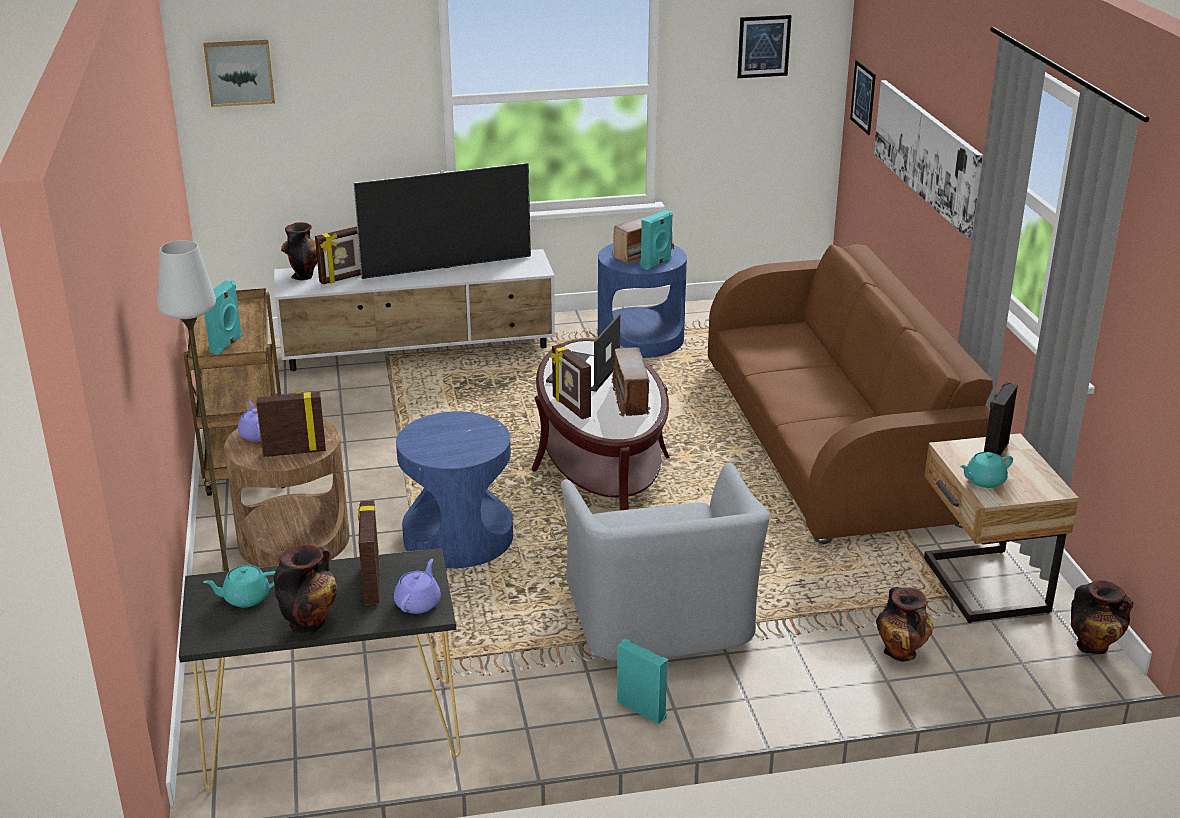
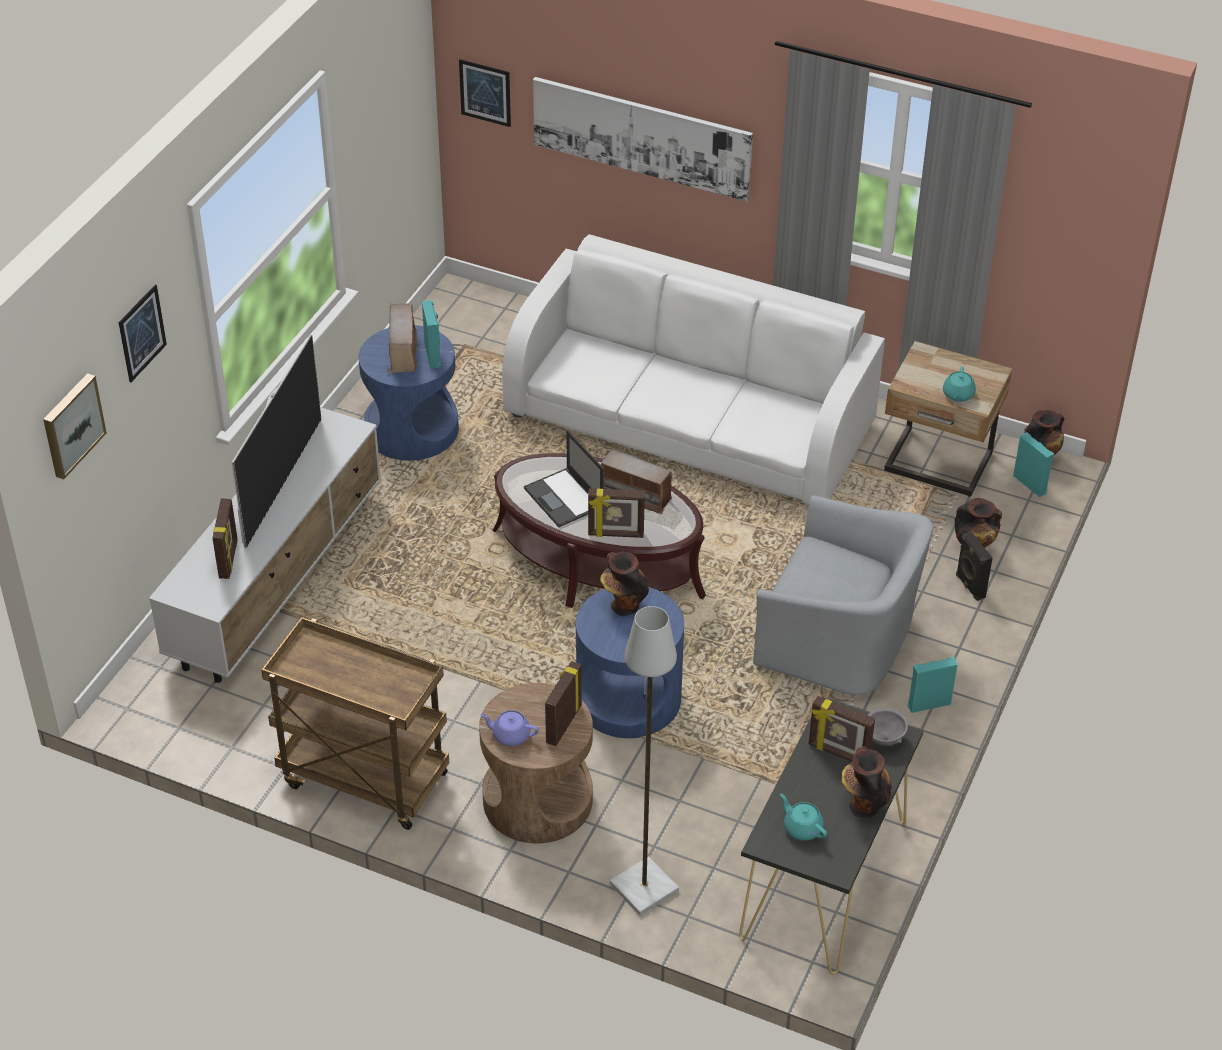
camera: 55 degrees left, 15 degrees up
(227, 344) = (381, 687): turquoise speaker -> turquoise speaker (1030, 484)
(245, 598) = (802, 828): turquoise teapot -> turquoise teapot turned 120 degrees clockwise
(303, 275) = (188, 583): vase -> vase (623, 605)
(418, 603) = (884, 738): purple teapot -> grey bowl
(763, 46) = (389, 90): picture -> picture (142, 333)
(833, 440) = (691, 419): brown sofa -> white sofa
(994, 451) = (927, 367): black speaker -> black speaker (969, 586)

